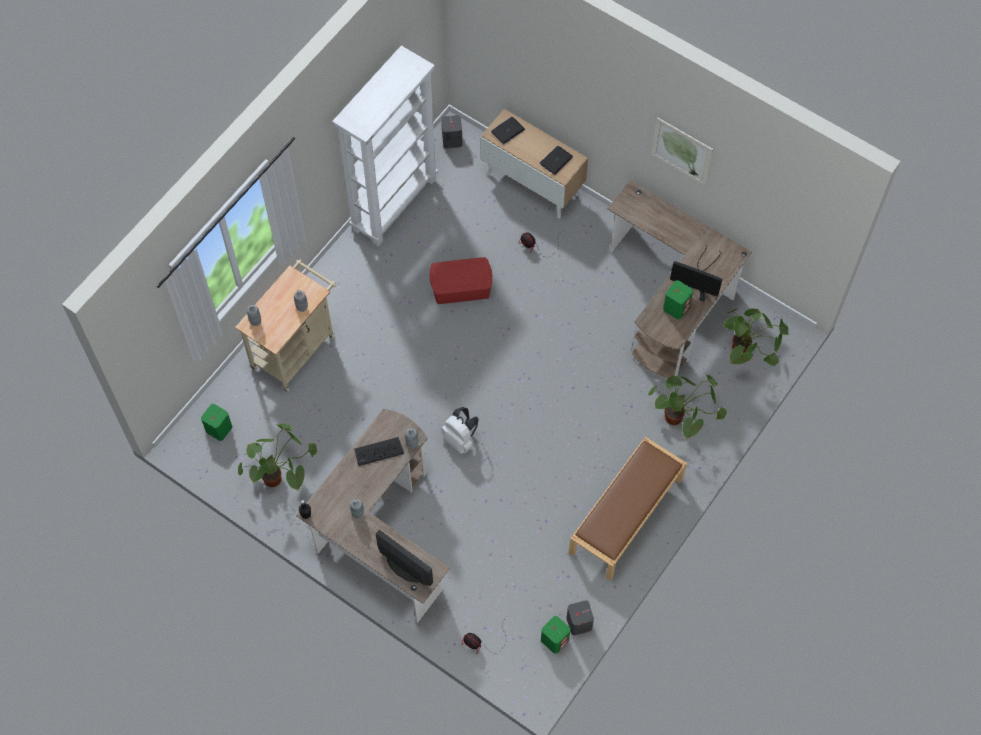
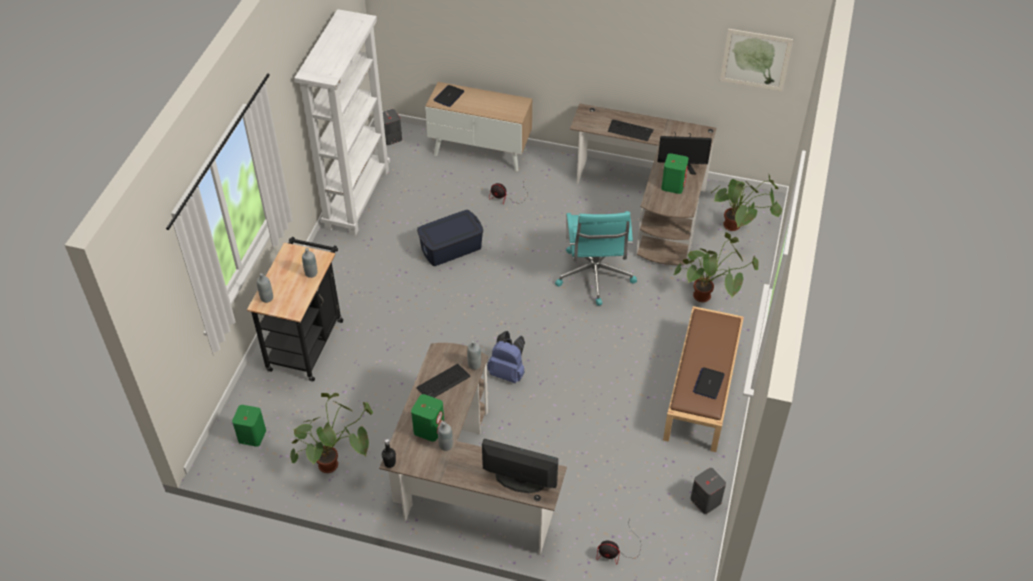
camera: 20 degrees left, 15 degrees down
(296, 348) = (307, 341): beige cart -> black cart
(460, 439) = (508, 372): white backpack -> blue backpack
(461, 288) = (451, 248): red storage box -> blue storage box
(555, 639) = (689, 524): green speaker -> green speaker (429, 429)
(556, 160) = (504, 107): laptop -> laptop (708, 383)
(582, 364) = (594, 277): none -> turquoise office chair
(664, 229) = (630, 130): none -> keyboard
(682, 151) = (632, 38): picture -> picture (755, 60)

